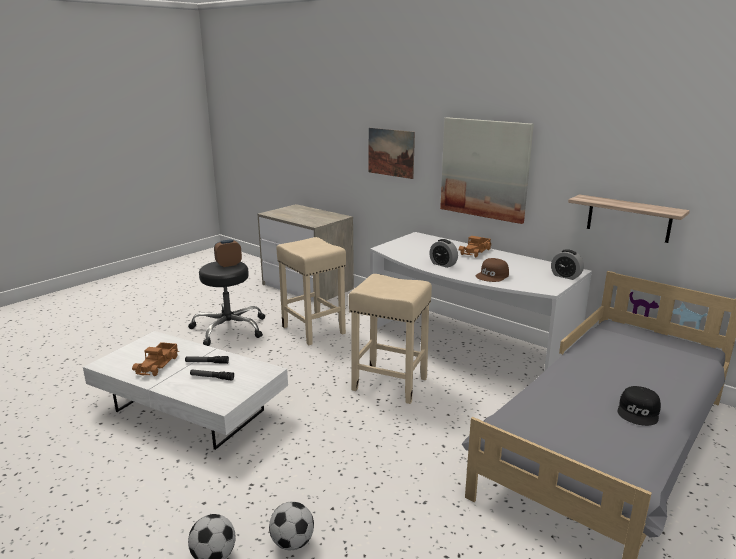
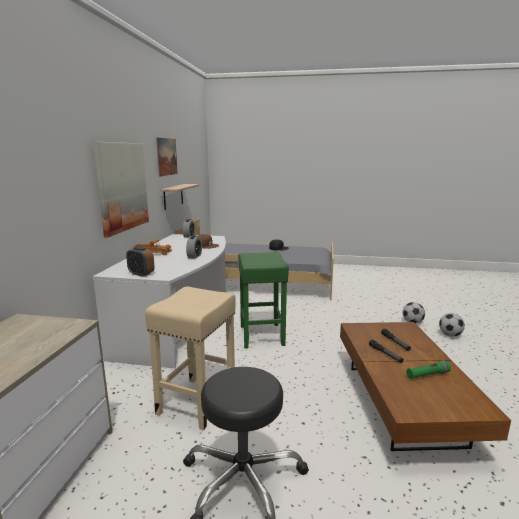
camera: 120 degrees left, 5 degrees down
(158, 365) = (427, 375): toy truck -> green flashlight
(191, 410) = (401, 402): white coffee table -> brown coffee table
(228, 264) = (229, 385): alarm clock -> alarm clock (141, 274)
(388, 384) = (262, 336): beige stool -> green stool
(391, 152) = (46, 194): picture -> picture (167, 157)

